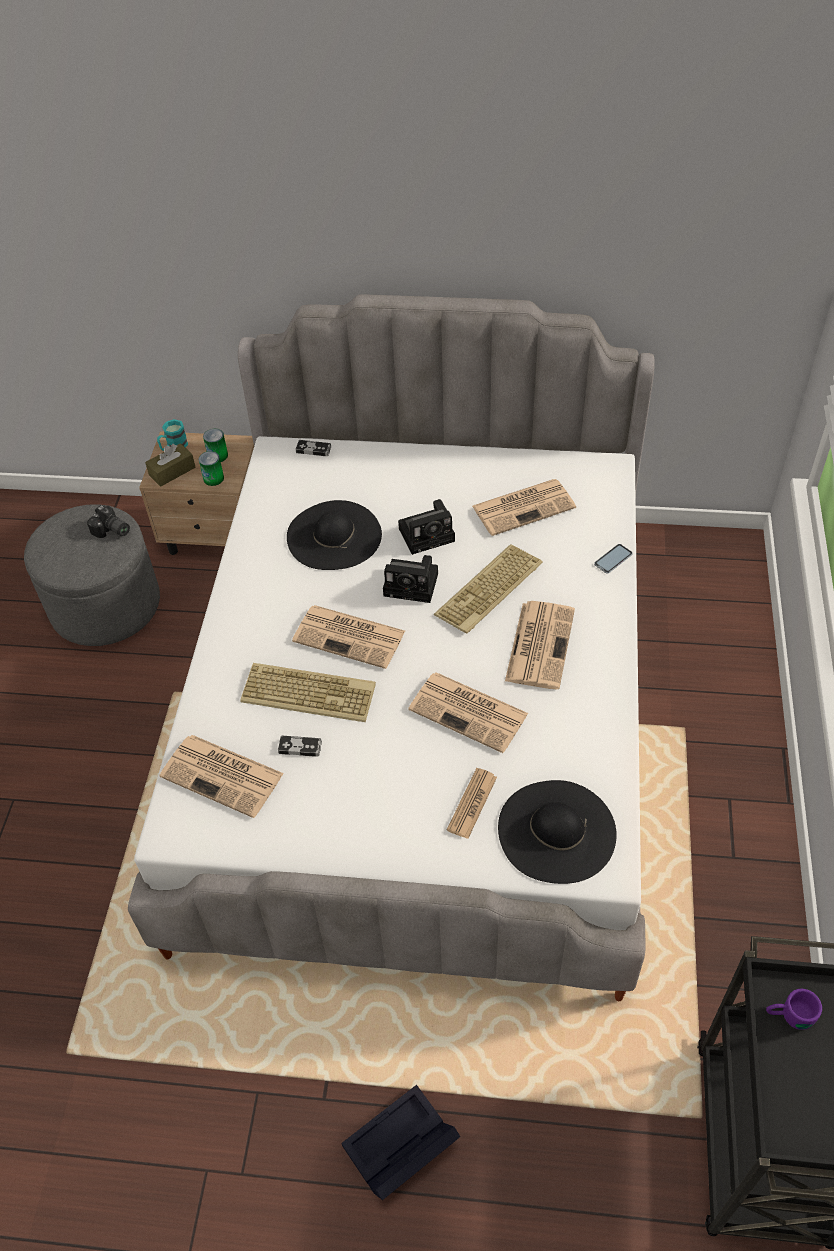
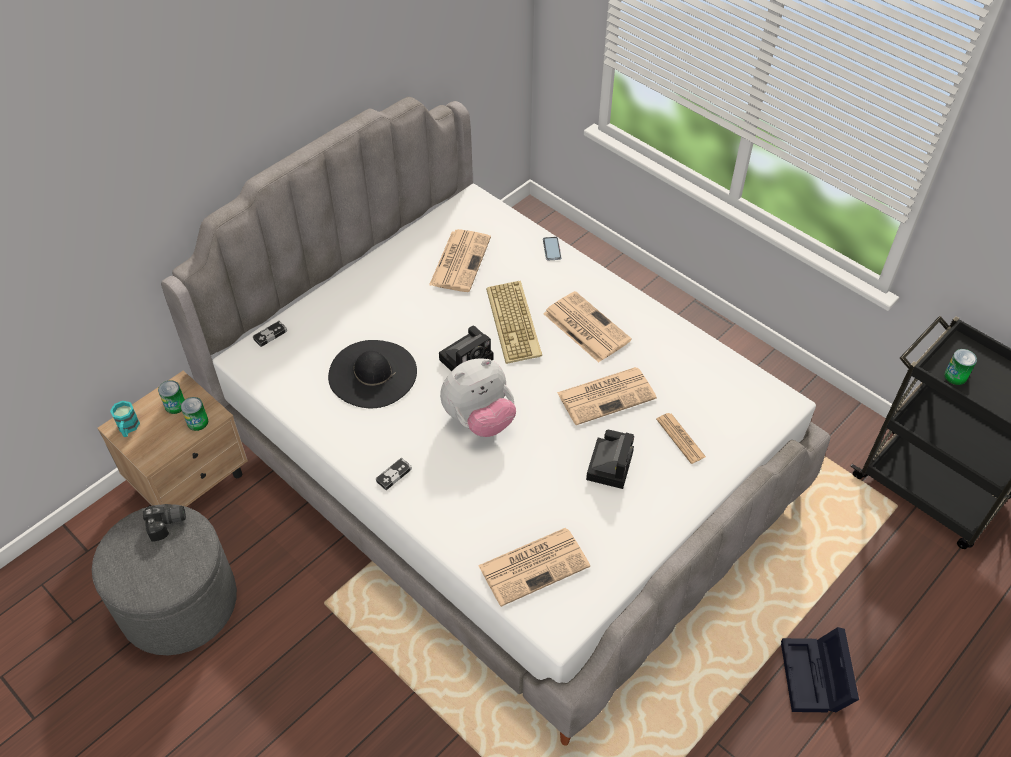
camera: 55 degrees left, 0 degrees up
(172, 471) = (156, 444): brown tissue box -> none
(300, 747) = (551, 505): game controller -> game controller (394, 475)
(310, 692) = (507, 471): keyboard -> none
(351, 636) = (479, 419): newspaper -> plush toy
(428, 534) = (429, 322): camera -> camera (609, 464)
(556, 831) = (736, 409): black hat -> none
(789, 1015) = (955, 376): purple mug -> can

